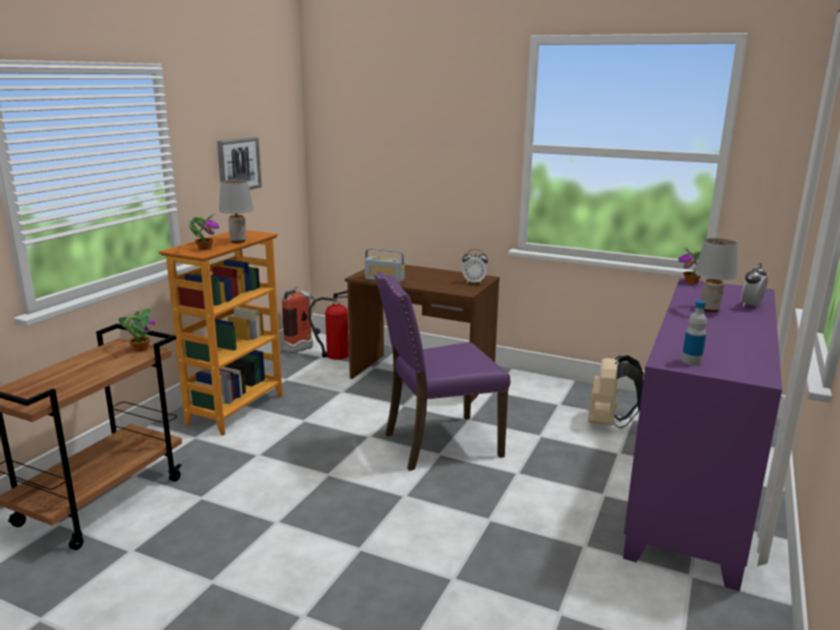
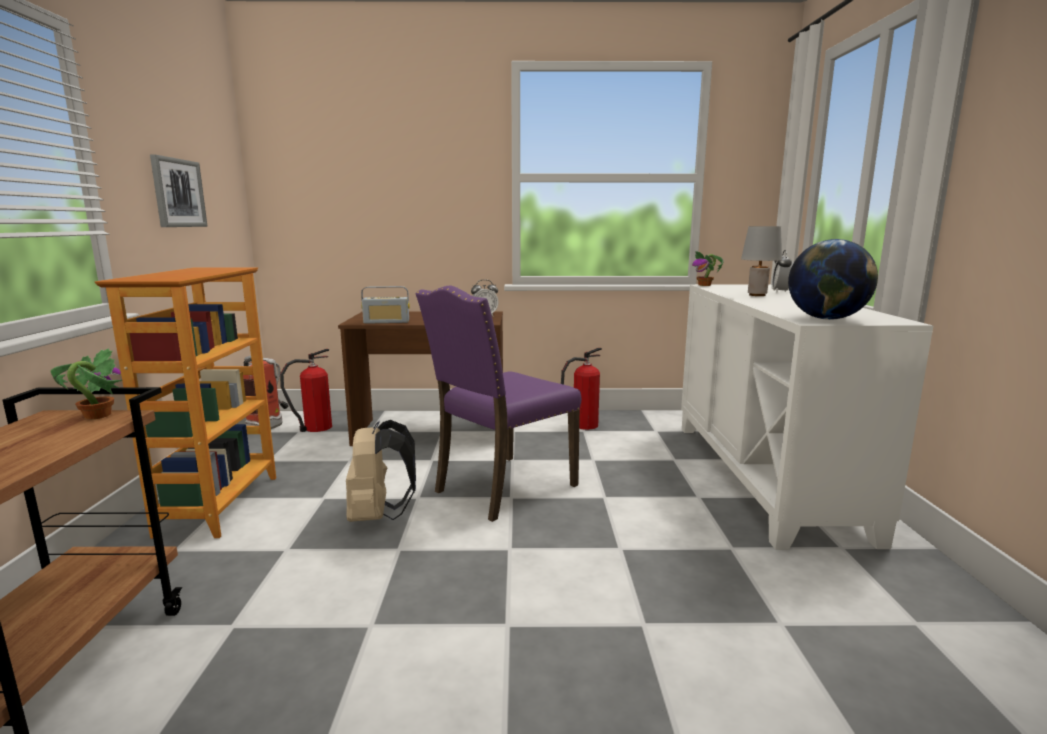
camera: 25 degrees left, 5 degrees down
(204, 248) = (169, 276): potted plant -> none
(238, 241) = (212, 271): grey table lamp -> none
(563, 398) = (583, 425): none -> fire extinguisher
(608, 423) = (640, 437): beige backpack -> beige backpack (379, 516)
(691, 361) = (826, 319): bottle -> globe
(694, 491) = (764, 476): purple cabinet -> white cabinet

